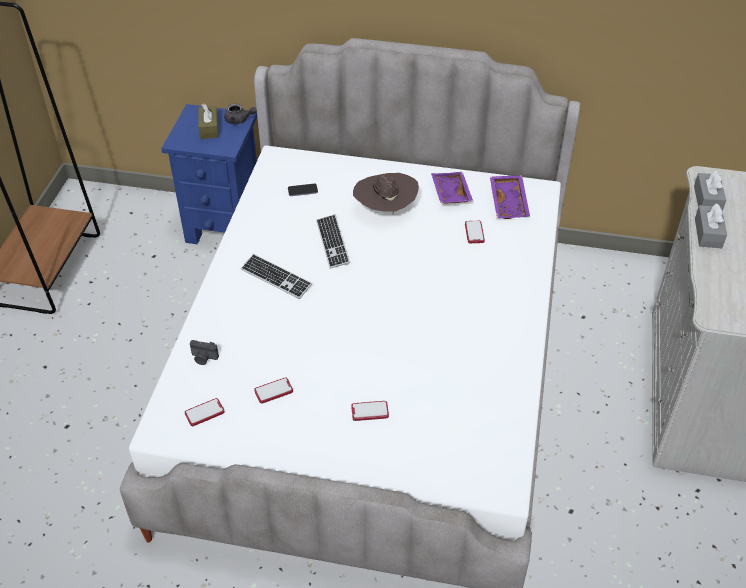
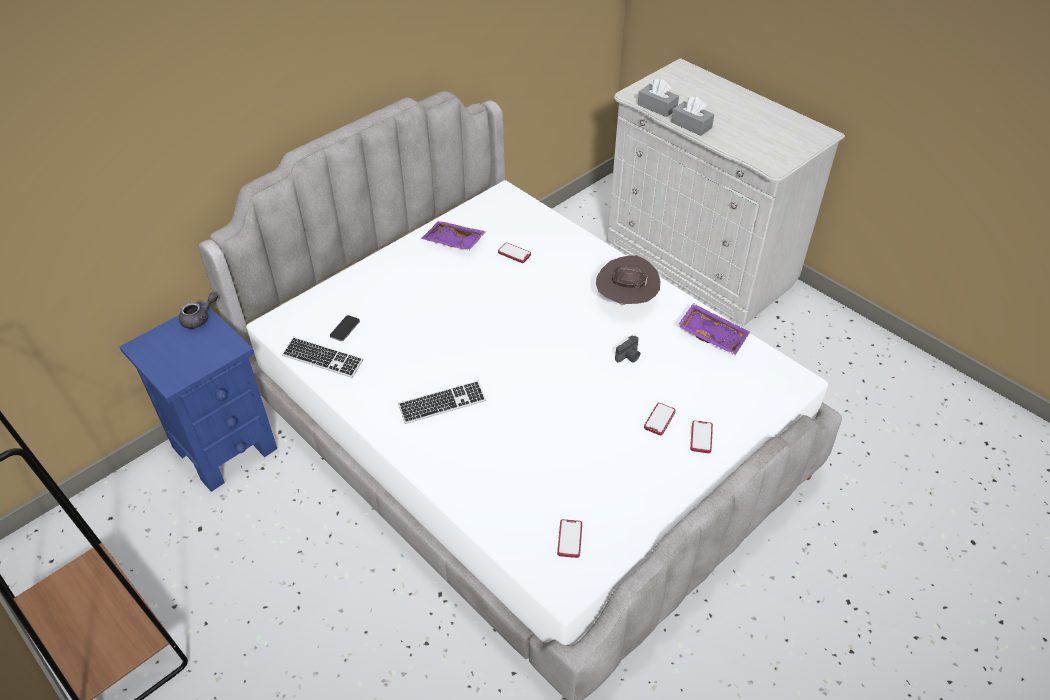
camera: 55 degrees left, 0 degrees up
(203, 358) = (498, 508): camera -> camera (629, 357)
(209, 128) = (183, 346): brown tissue box -> none
(273, 391) = (584, 474): phone -> phone (701, 437)
(332, 242) = (436, 343): keyboard -> keyboard (323, 359)
(385, 209) = (430, 289): brown hat -> brown hat (625, 301)
(509, 202) = (500, 217): purple tray -> purple tray (712, 334)

